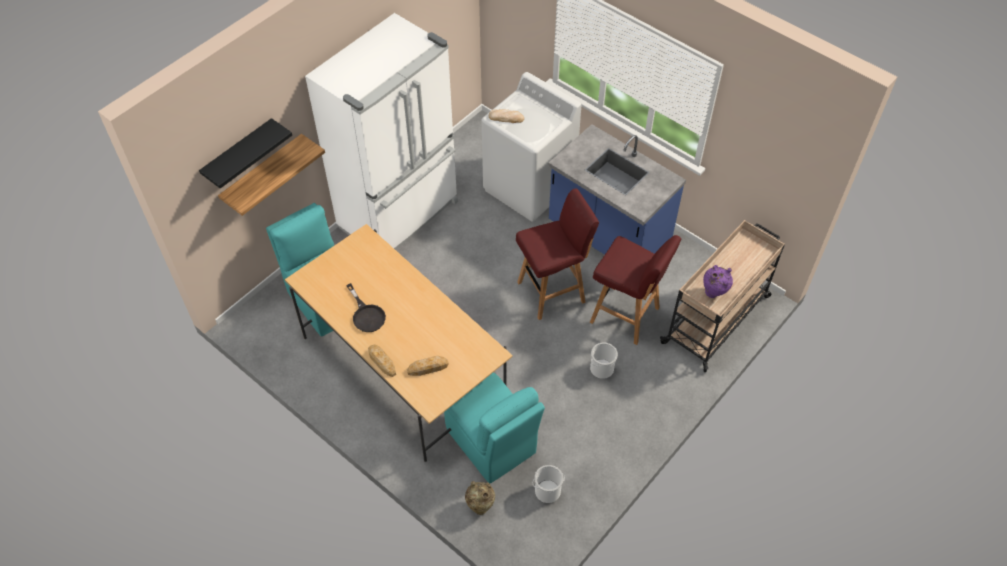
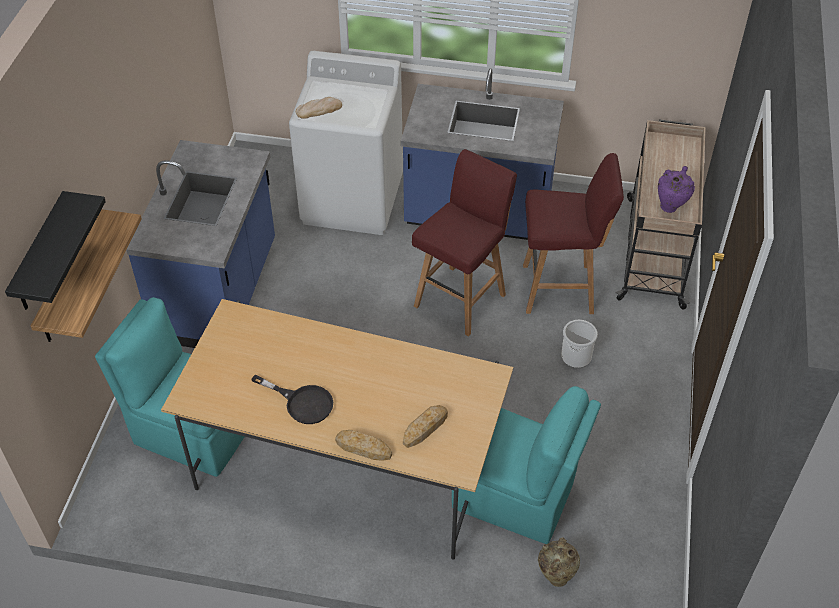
camera: 30 degrees left, 5 degrees down
(400, 215) = (219, 292): white fridge -> blue counter
(547, 491) = (617, 519): bucket -> none

